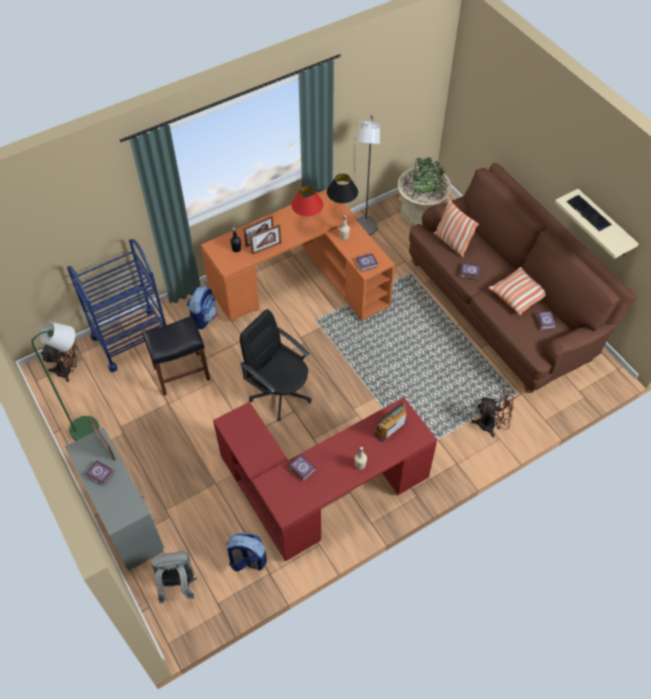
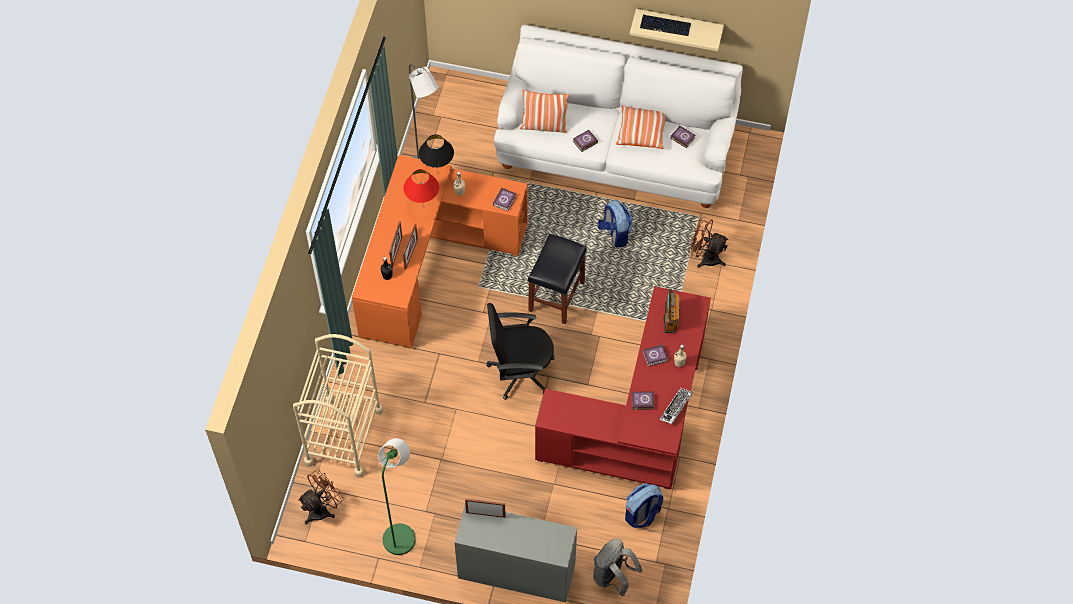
camera: 45 degrees left, 5 degrees up
(100, 474) = (508, 535): book -> book (656, 356)
(132, 339) = (344, 436): blue cart -> beige cart
(181, 374) = (422, 427): black stool -> black stool (556, 297)
(204, 317) = (382, 364): backpack -> backpack (615, 234)
(320, 494) = (676, 407): none -> keyboard
(420, 217) = (461, 119): beige planter -> none
(491, 425) = (705, 257): brown fan -> brown fan turned 120 degrees counterclockwise
(502, 308) = (615, 151): brown sofa -> white sofa

